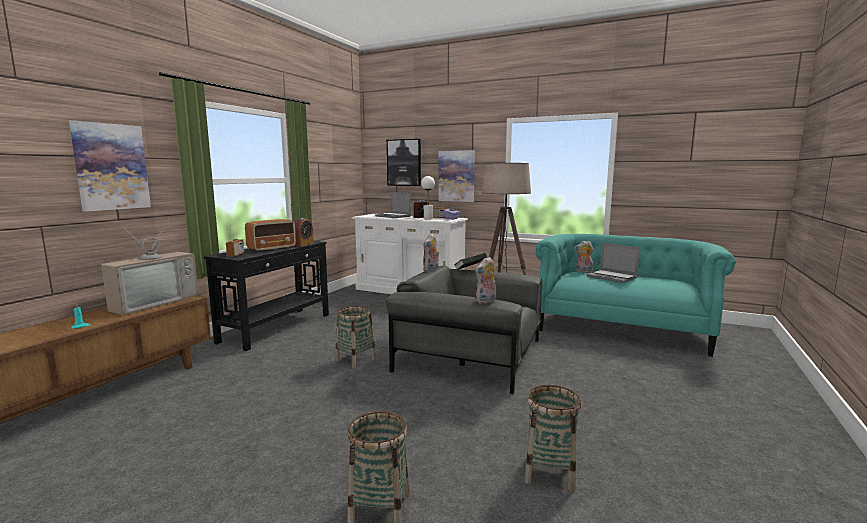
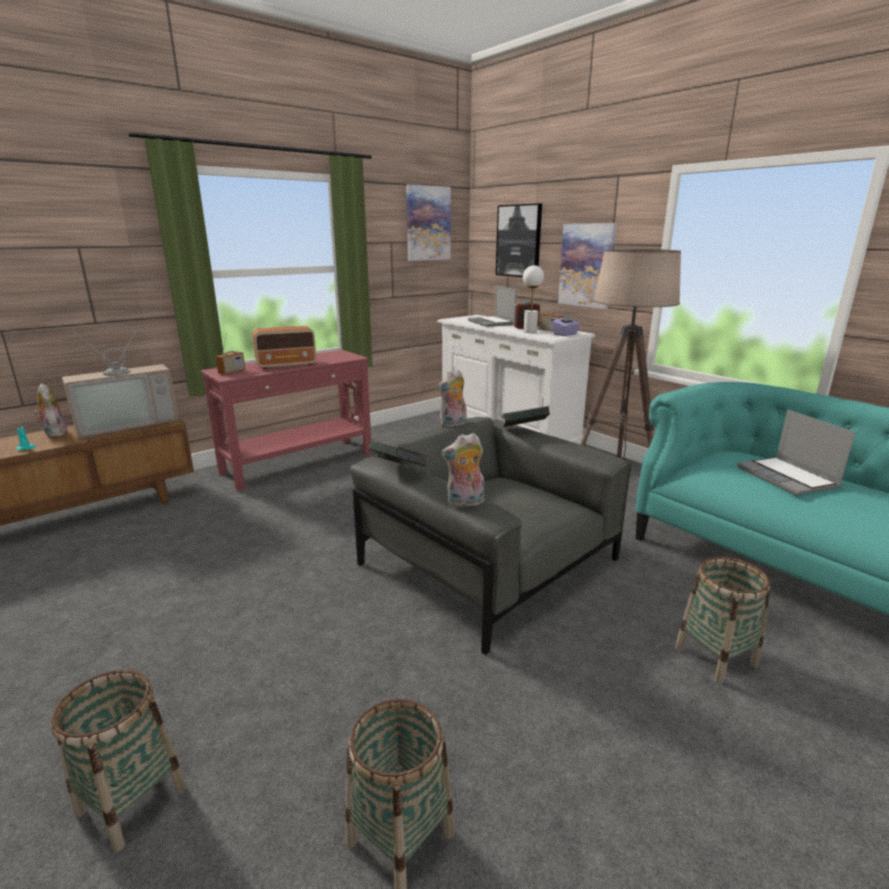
camera: 25 degrees right, 10 degrees up
(111, 167) = (79, 259): picture -> picture (428, 223)
(277, 328) = (299, 463): black console table -> red console table
(303, 244) = (333, 360): alarm clock -> none
(355, 360) = (337, 533): basket -> basket (716, 656)
(428, 293) = (398, 469): none -> book
(583, 271) = (745, 454): plush toy -> plush toy (54, 433)

